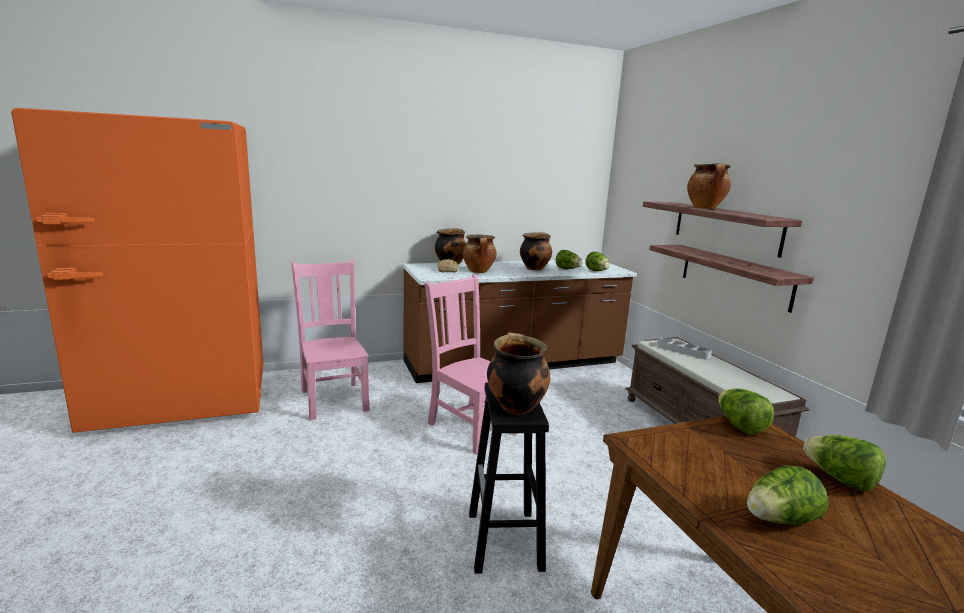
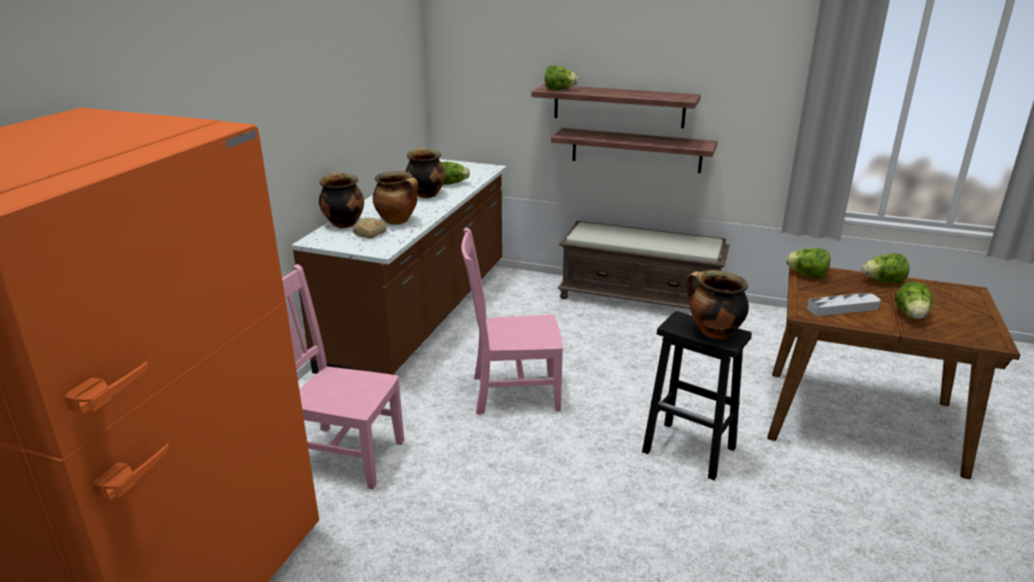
camera: 50 degrees left, 10 degrees up
(597, 271) = (478, 176): lettuce -> lettuce (559, 90)
(682, 351) = (607, 232): grey tray -> grey tray (842, 308)
(705, 208) = (606, 91): cooking pot -> none

